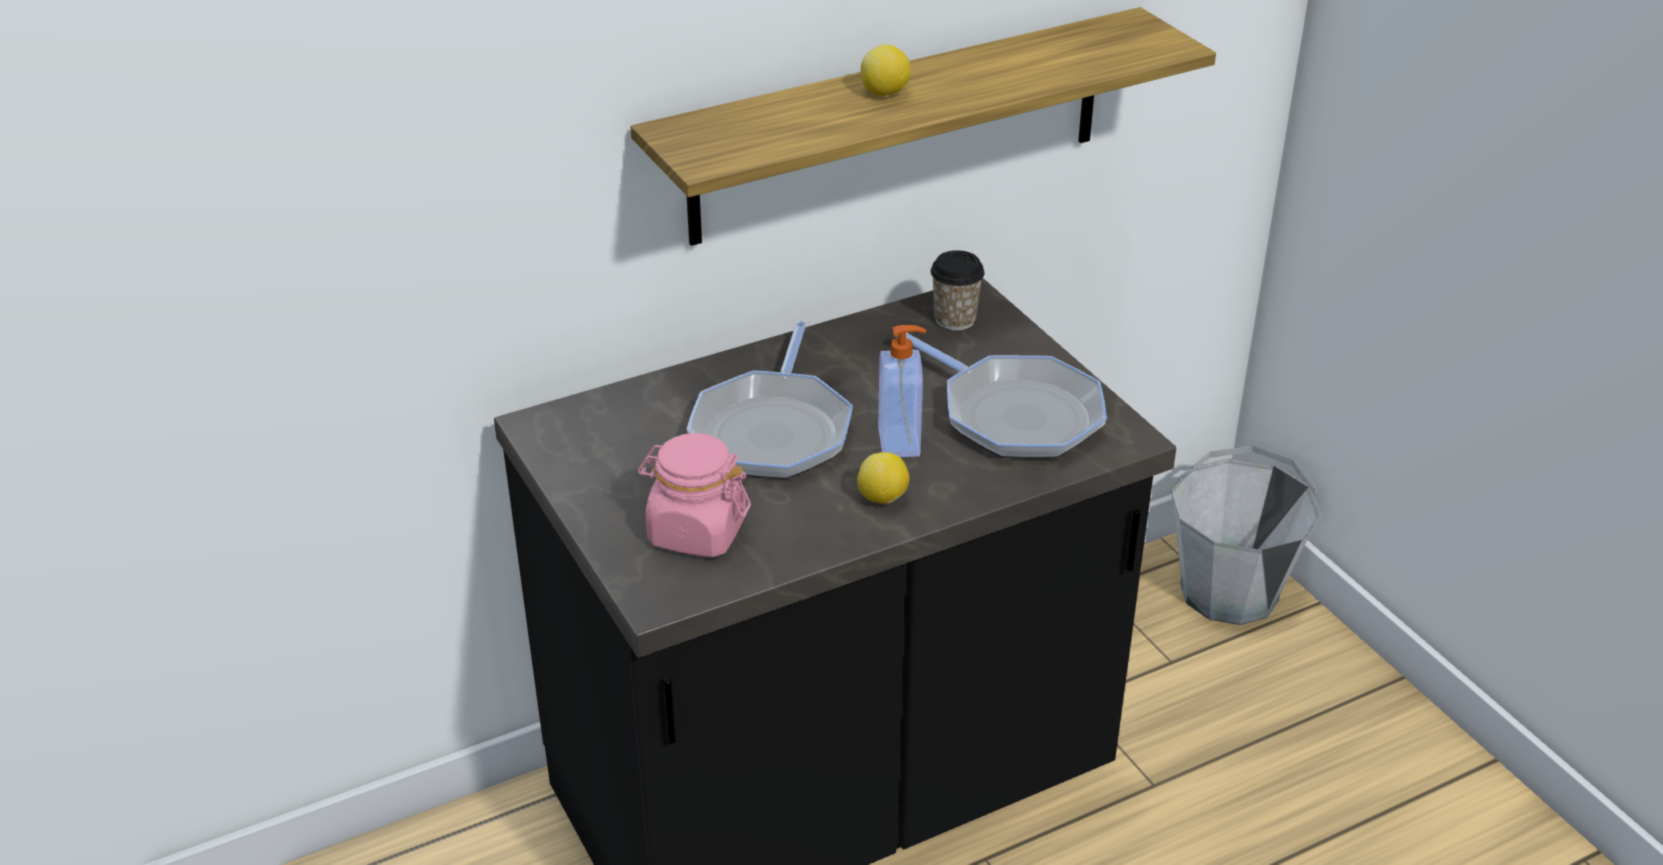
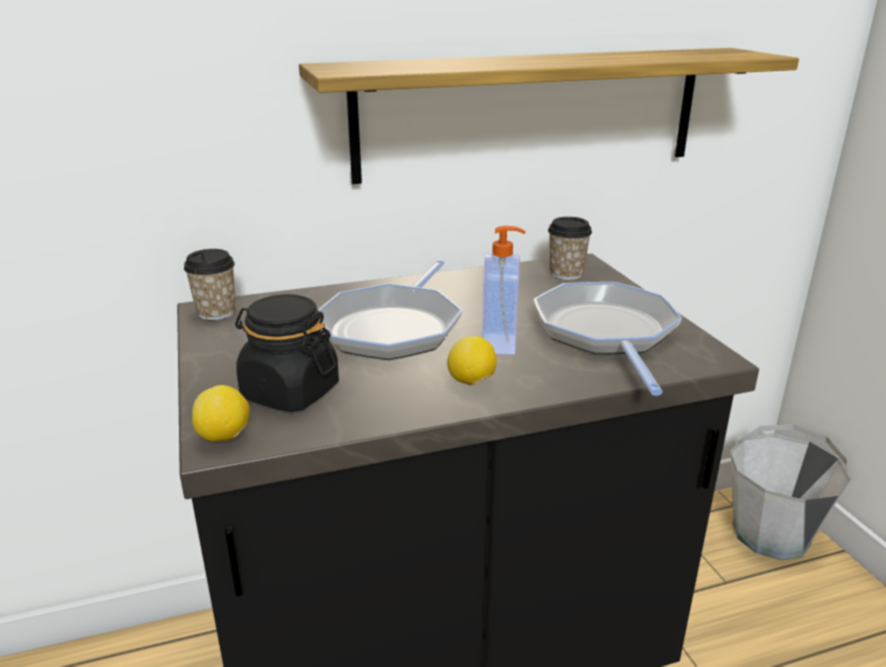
camera: 10 degrees right, 10 degrees down
(552, 429) = (216, 312): none -> cup
(696, 532) = (289, 392): pink jar -> black jar
(885, 93) = (515, 60): lemon -> lemon (225, 437)
(1014, 414) = (606, 333): frying pan -> frying pan turned 150 degrees counterclockwise

